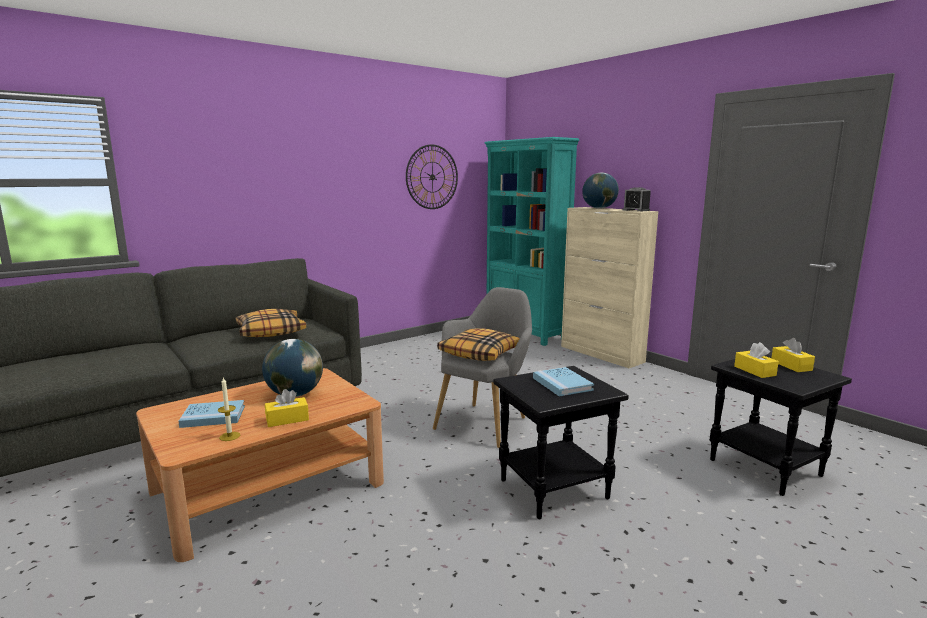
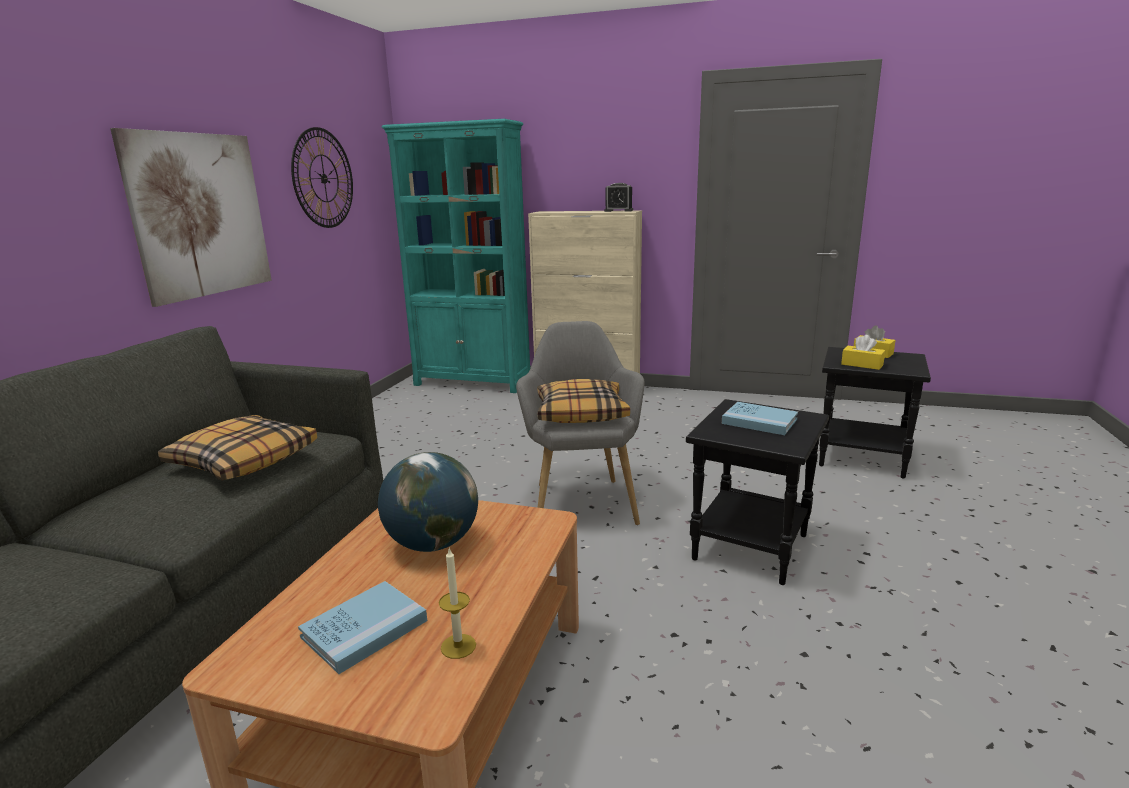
camera: 35 degrees left, 5 degrees up
(287, 419) = (495, 583): yellow tissue box -> none
(334, 196) = (200, 215): none -> picture
(599, 208) = (568, 211): globe -> none

